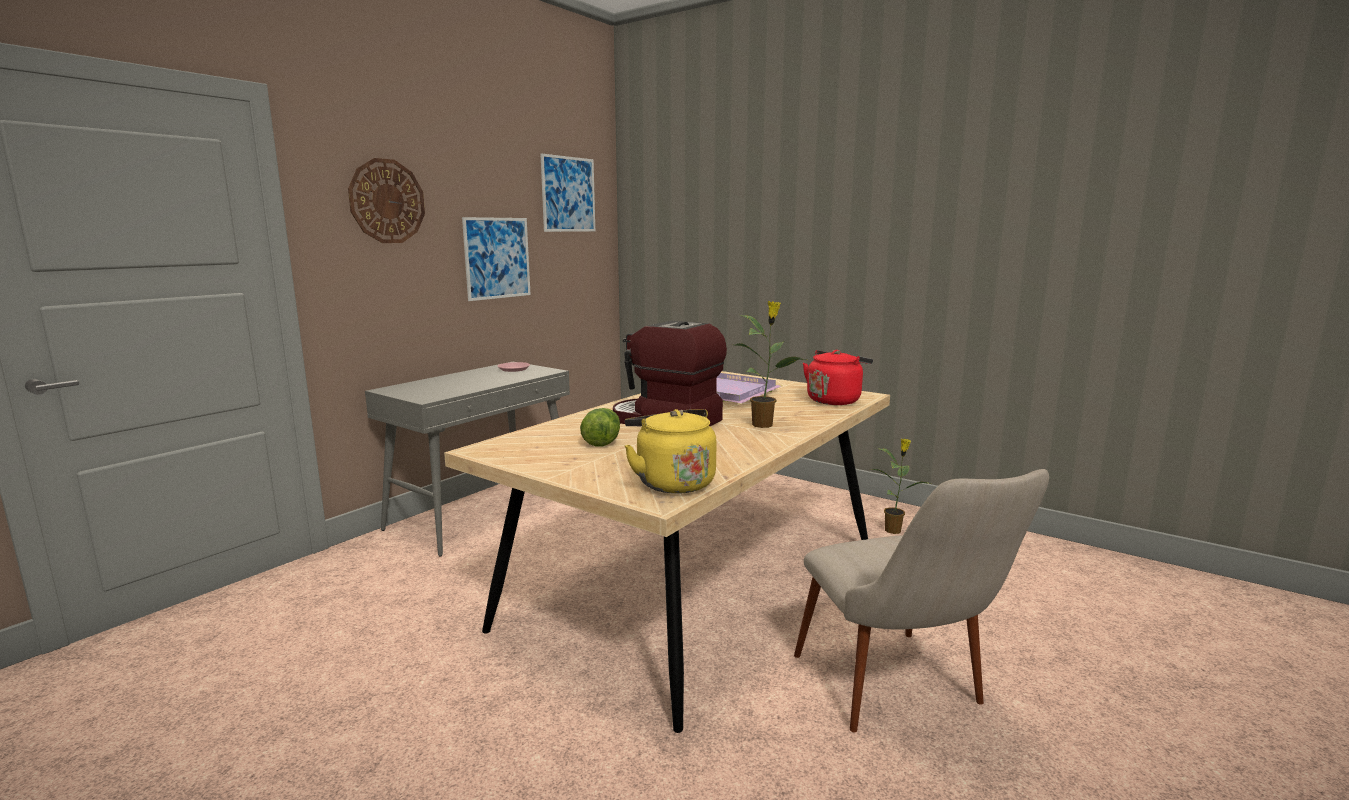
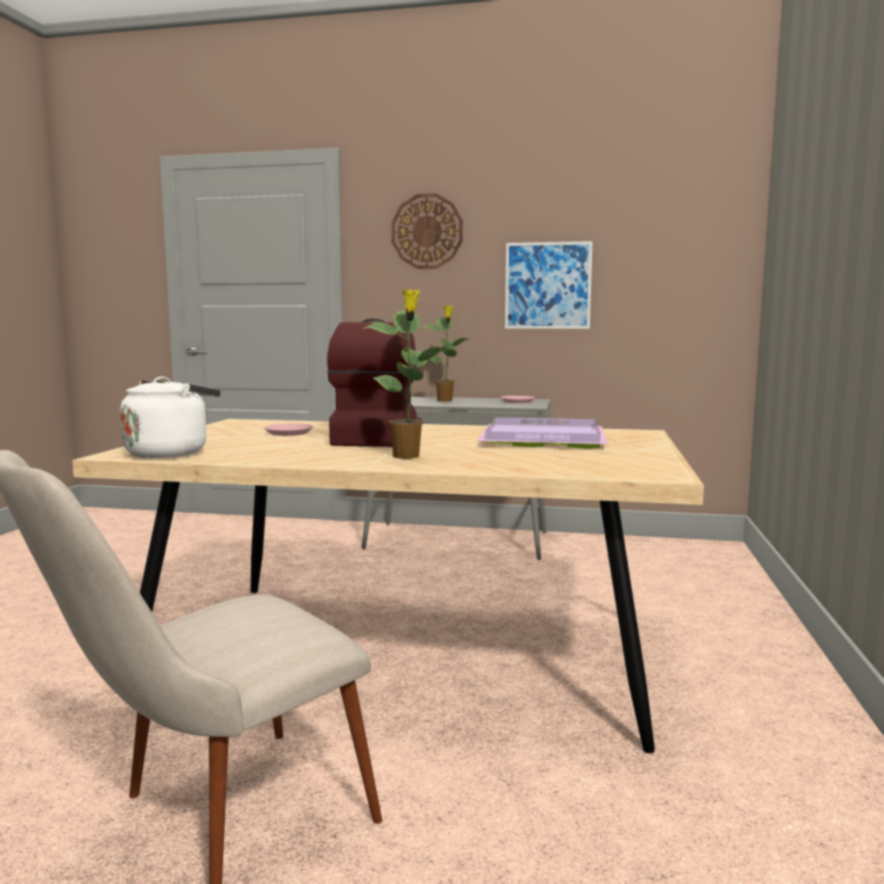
camera: 65 degrees right, 5 degrees down
(568, 194) = (667, 210): picture -> none
(601, 440) = (288, 433): lettuce -> pink plate
(672, 482) = (170, 453): yellow kettle -> white kettle
(835, 400) = (593, 467): red kettle -> none
(893, 530) = (753, 773): potted plant -> potted plant (445, 400)

